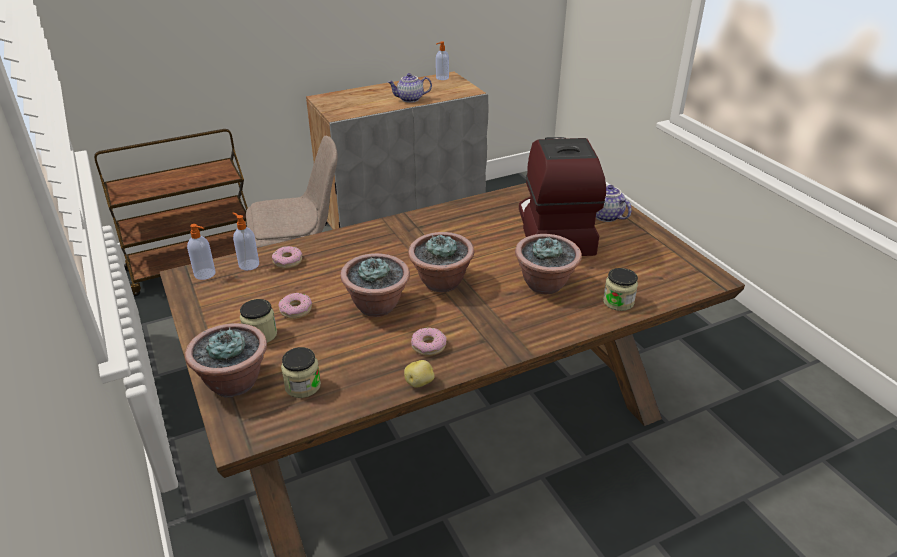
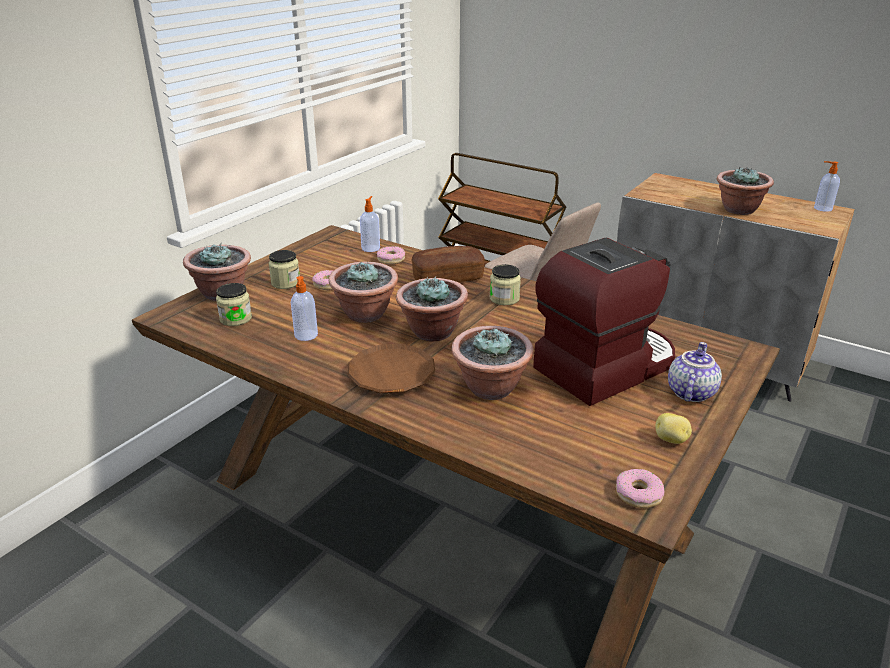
camera: 60 degrees right, 5 degrees down
(205, 274) = (342, 239): soap dispenser -> soap dispenser (306, 335)
(359, 246) = (448, 278): none -> bread
(410, 99) = (738, 210): teapot -> potted plant
(420, 383) = (274, 366): potato -> potato (671, 440)
(428, 346) = (328, 354): donut -> donut (638, 494)
(488, 322) = (391, 374): none -> brown plate
(618, 302) = (508, 445): jar -> jar (504, 298)

